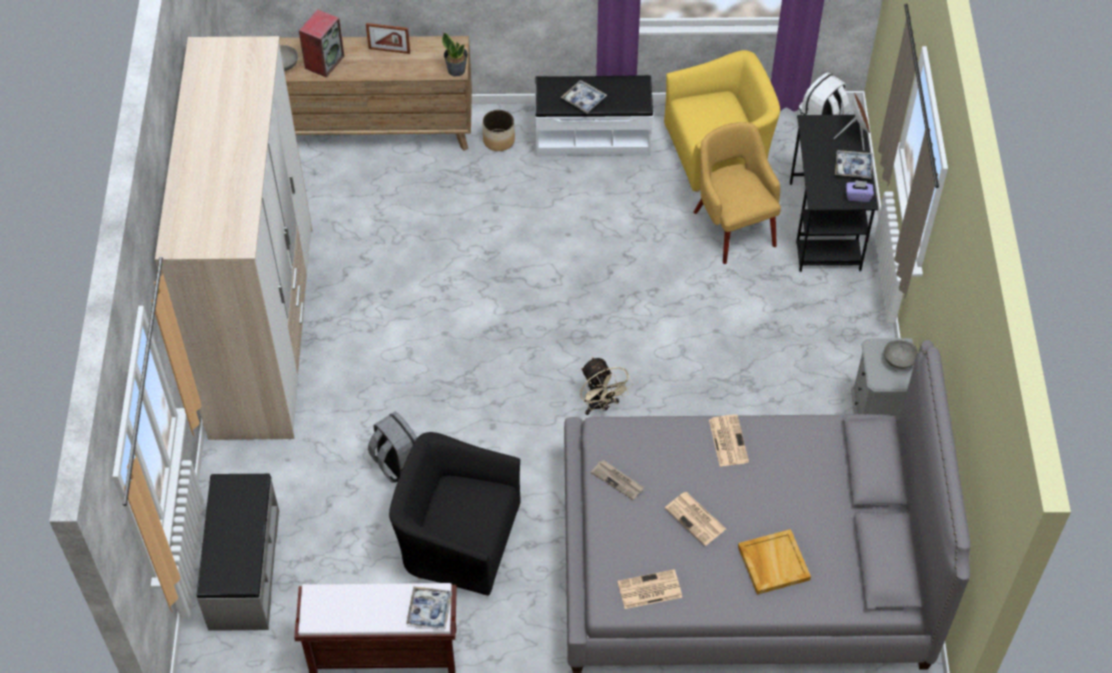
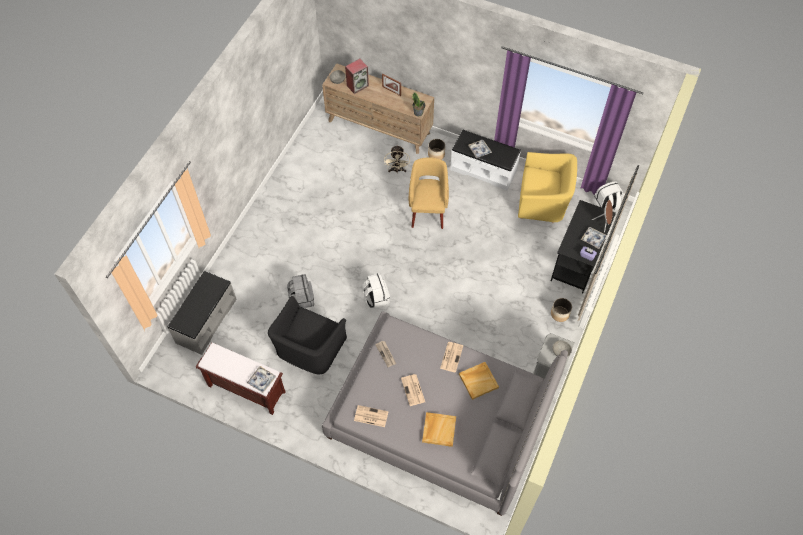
camera: 25 degrees right, 5 degrees up
(263, 330) = (275, 208): wardrobe -> none
(458, 539) = (309, 348): black armchair -> black armchair turned 105 degrees counterclockwise
(527, 410) = (376, 298): none -> white backpack
(601, 405) = (413, 310): beige fan -> beige fan (397, 170)
(733, 226) = (529, 243): yellow armchair -> yellow armchair (428, 210)
(793, 460) = (478, 380): none -> beige tray
(843, 317) = (560, 314): none -> planter

